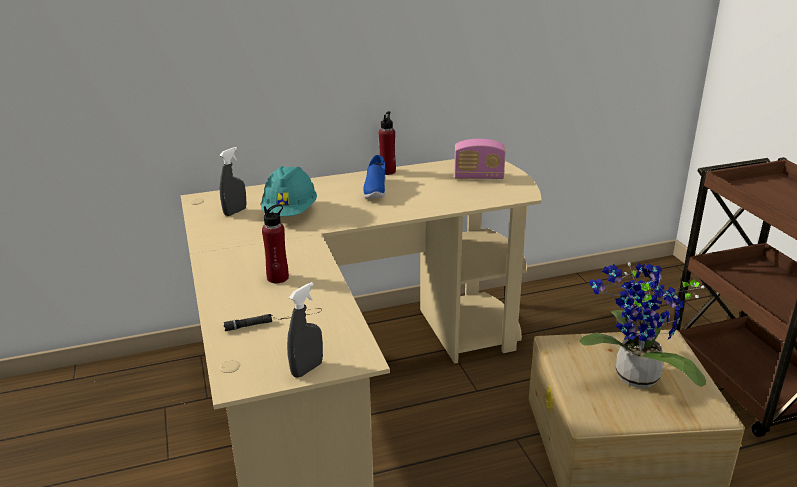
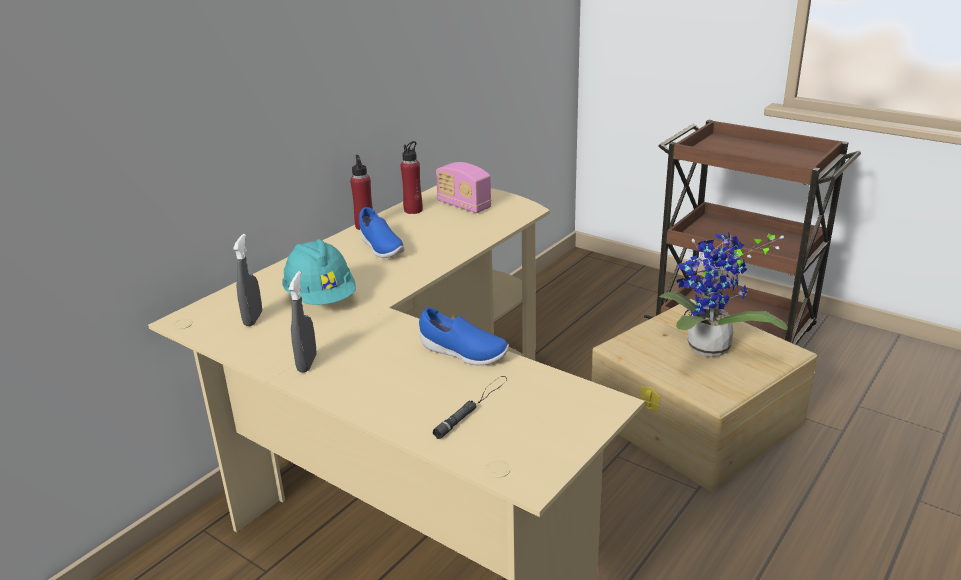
camera: 35 degrees left, 0 degrees up
(278, 278) = (411, 366): red bottle -> red bottle (413, 210)
(307, 369) = (576, 435): grey spray bottle -> grey spray bottle (307, 363)
(319, 283) = (463, 353): none -> blue shoe
(478, 177) = (464, 205): radio -> radio turned 75 degrees clockwise

